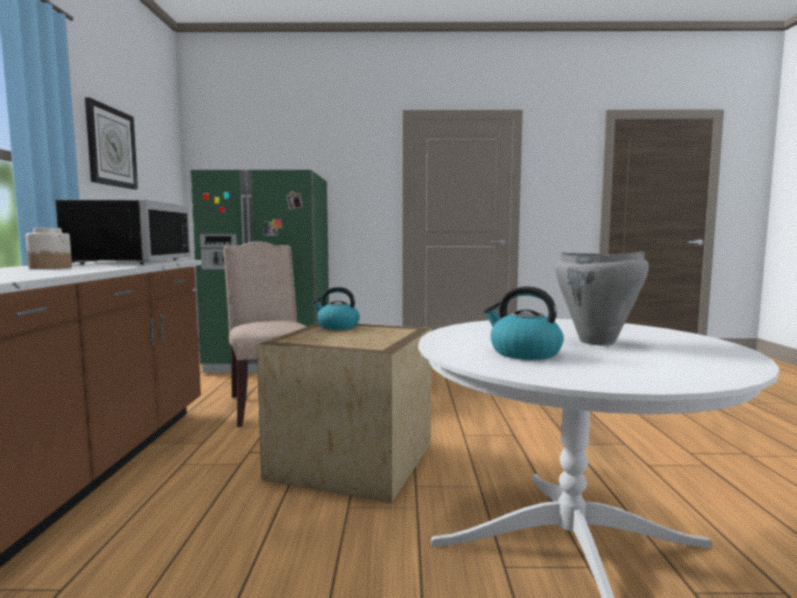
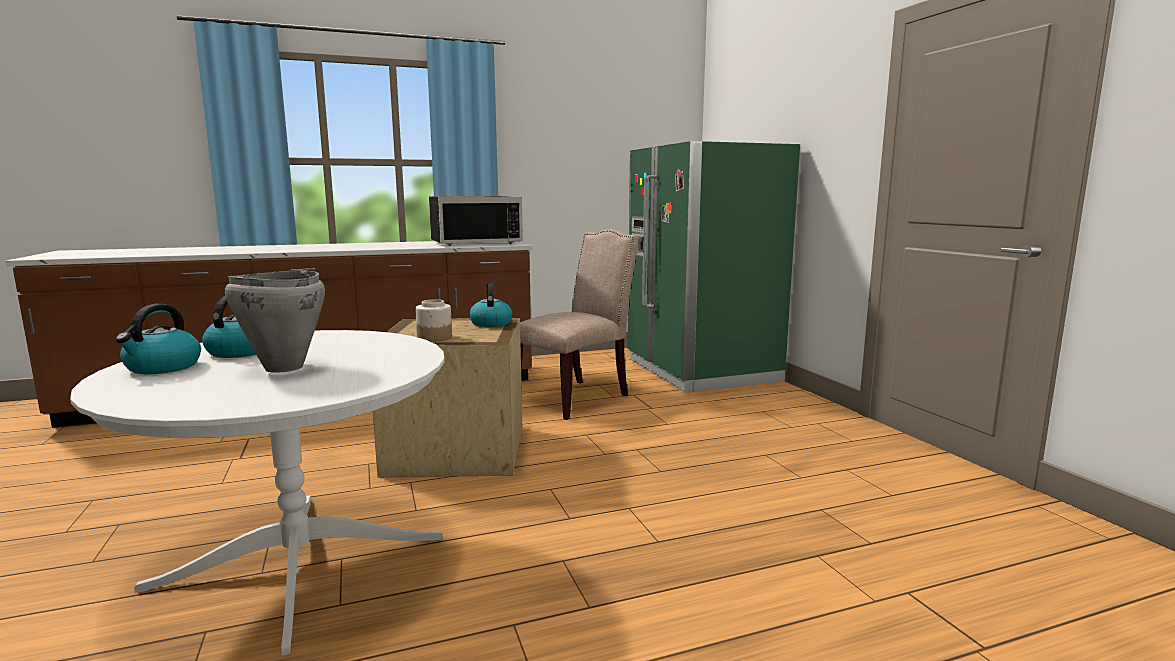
camera: 70 degrees right, 5 degrees up
(51, 267) = (399, 244): jar -> jar (435, 338)
(111, 147) = (569, 138): wall clock -> none
(599, 370) = (162, 367): none -> kettle

